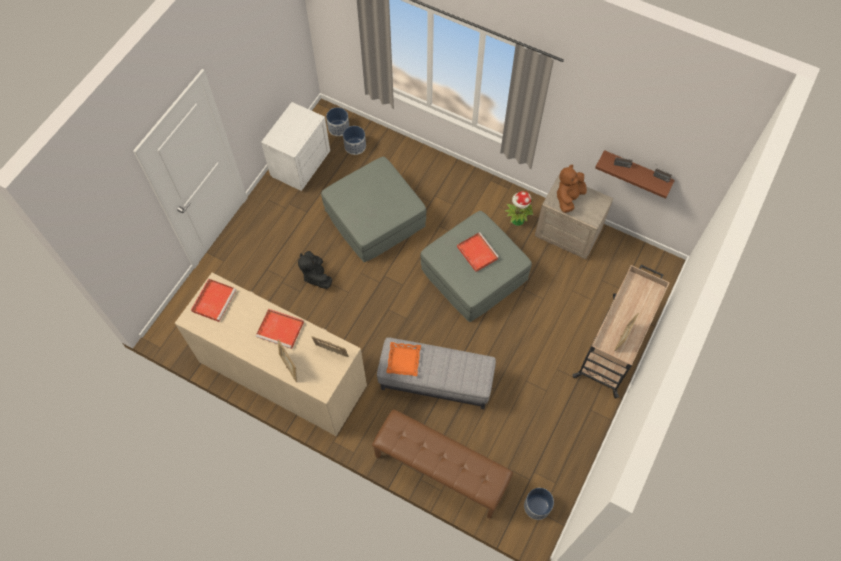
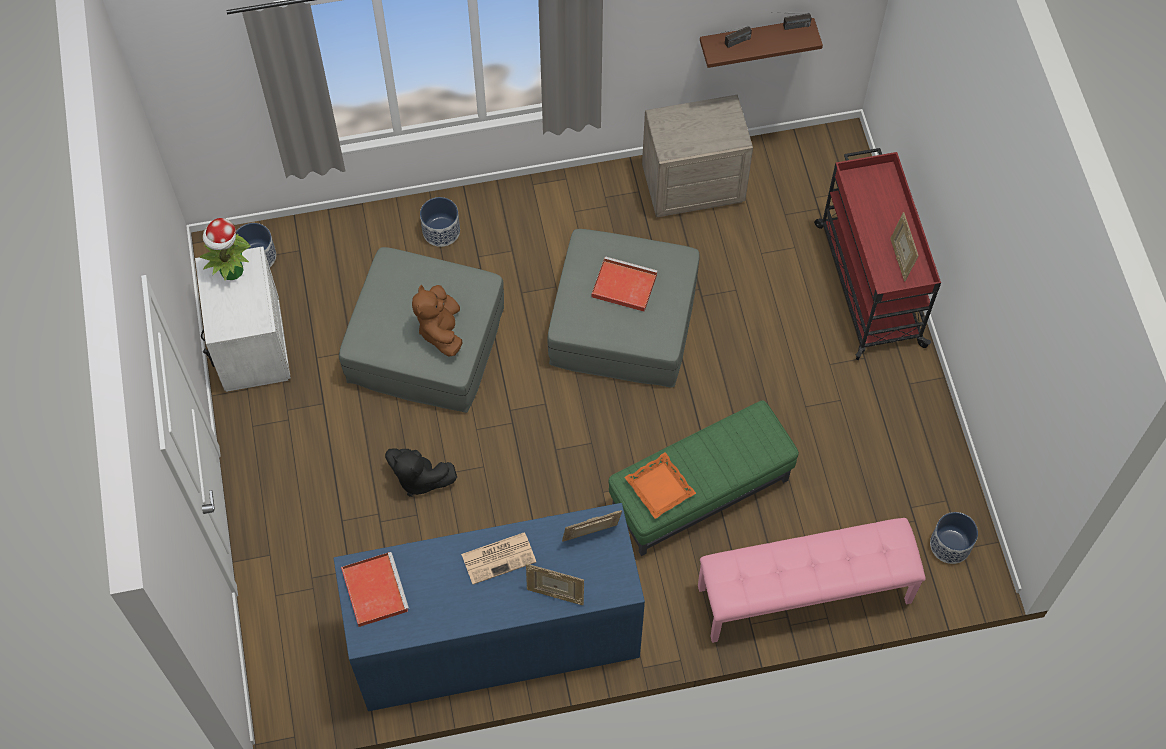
camera: 40 degrees left, 0 degrees up
(281, 329) = (499, 557): red tray -> newspaper
(282, 373) = (495, 636): beige dresser -> blue dresser
(355, 146) = (305, 265): planter -> planter (441, 230)
(435, 382) = (700, 494): grey ottoman -> green ottoman
(440, 471) = (804, 595): brown bench -> pink bench
(517, 220) = (615, 213): potted plant -> potted plant (231, 271)
(568, 198) = (684, 132): brown plush toy -> brown plush toy (441, 330)
(614, 344) = (868, 283): beige cart -> red cart

